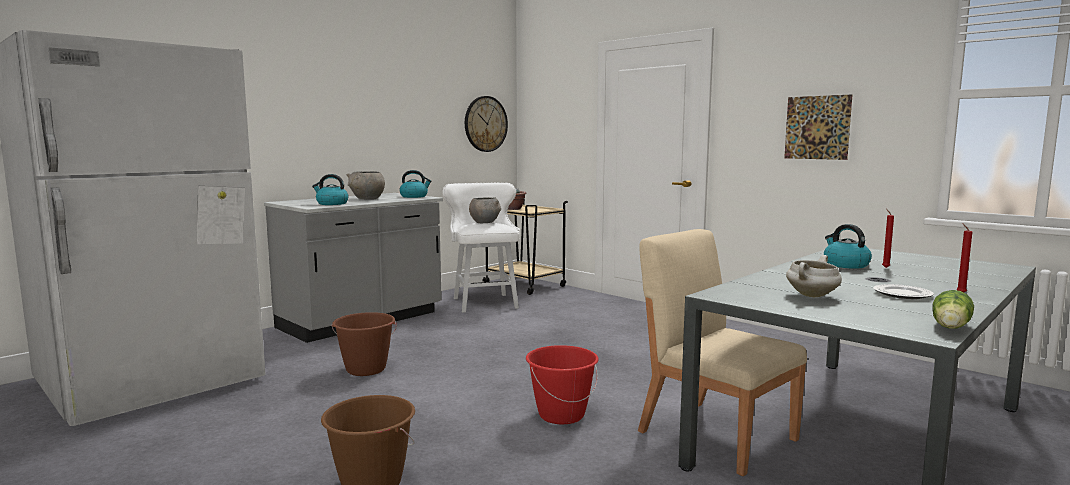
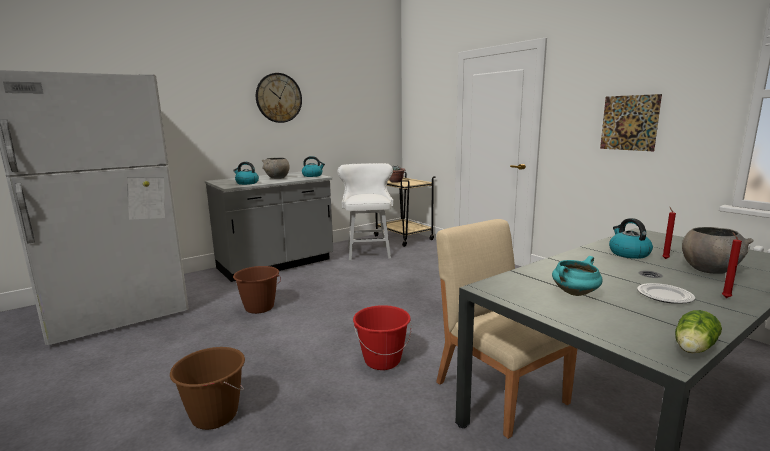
camera: 10 degrees right, 5 degrees up
(485, 124) = (376, 117): wall clock -> wall clock (279, 98)
(485, 222) = (367, 194): grey bowl -> grey bowl (709, 269)
(812, 296) = (575, 293): white cooking pot -> turquoise cooking pot

